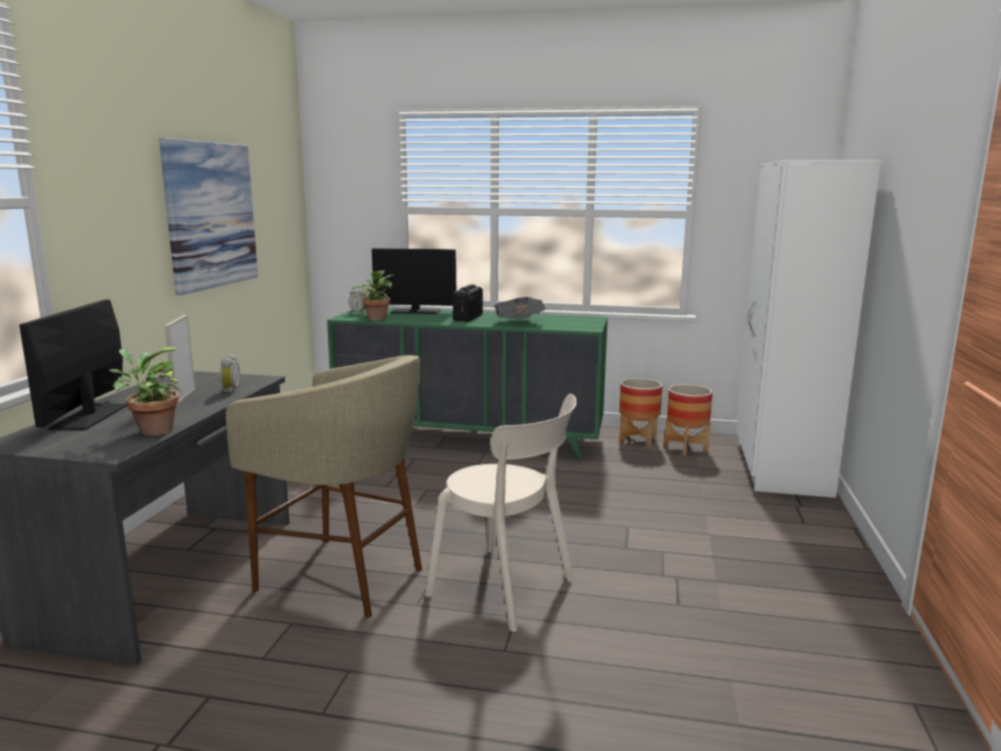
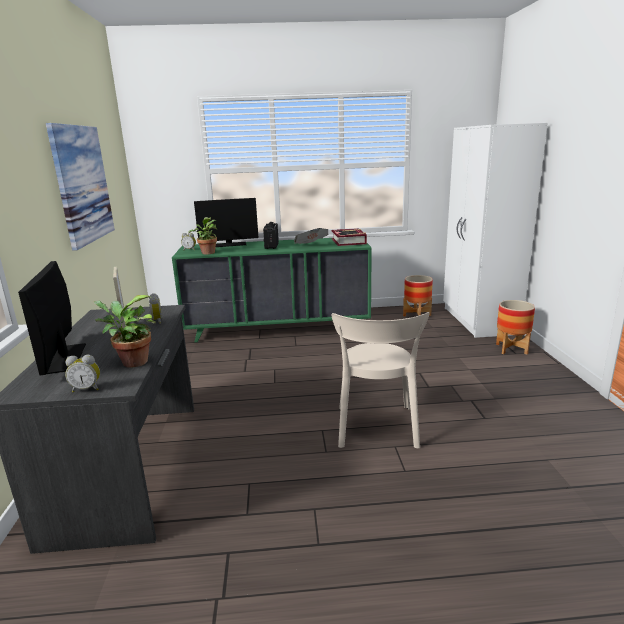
camera: 15 degrees left, 5 degrees up
(77, 450) = (87, 389): none -> alarm clock
(343, 578) = (262, 443): beige stool -> none
(506, 590) = (376, 429): beige chair -> beige chair turned 75 degrees clockwise
(580, 322) = (349, 241): none -> book
(638, 440) = (385, 314): planter -> planter (511, 349)

